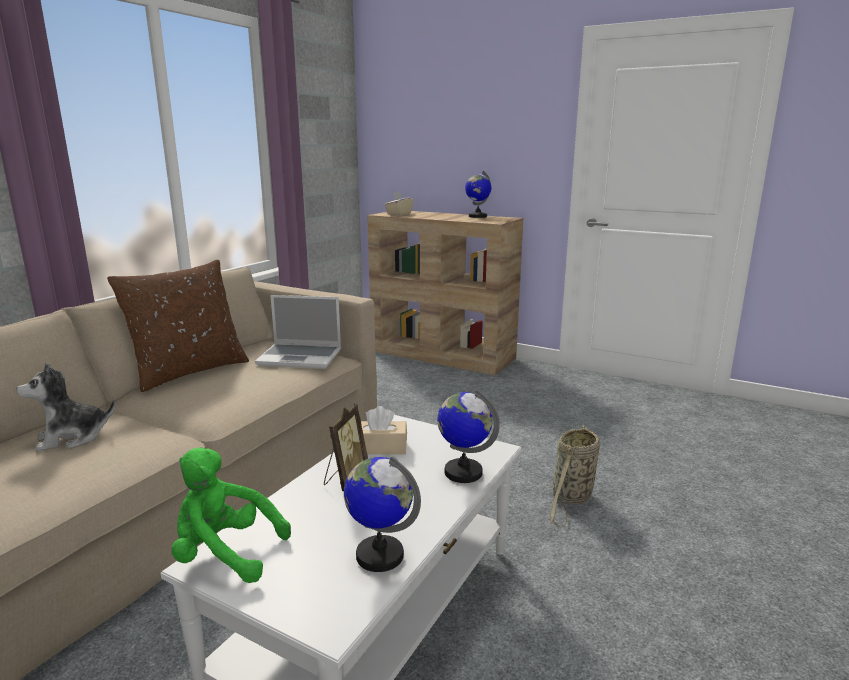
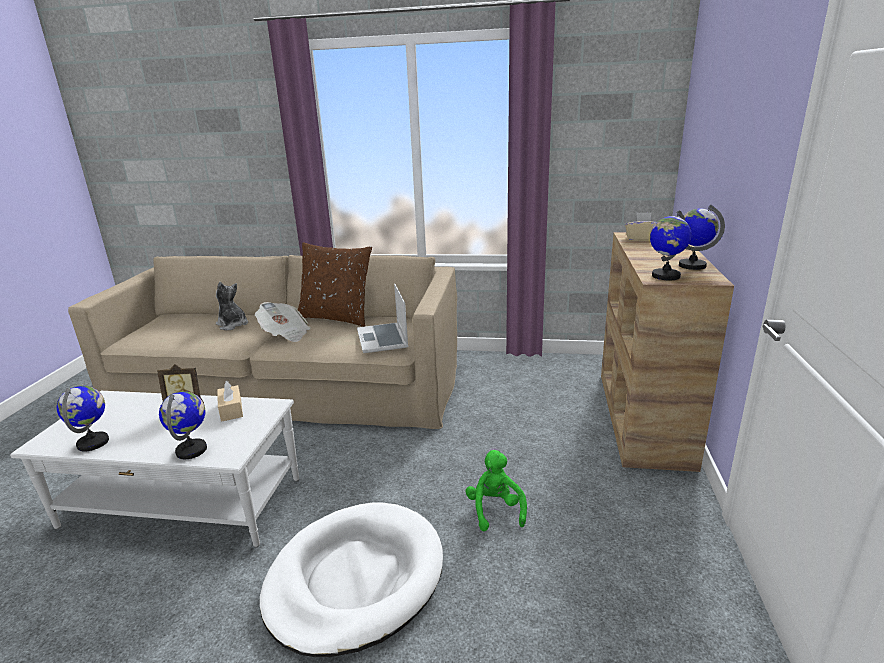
camera: 70 degrees right, 5 degrees up
(190, 403) = (285, 334): none -> newspaper
(225, 554) = (109, 400): green plush toy -> green plush toy (495, 510)
(491, 220) = (665, 276): none -> globe
(571, 499) = (355, 579): basket -> white dog bed

